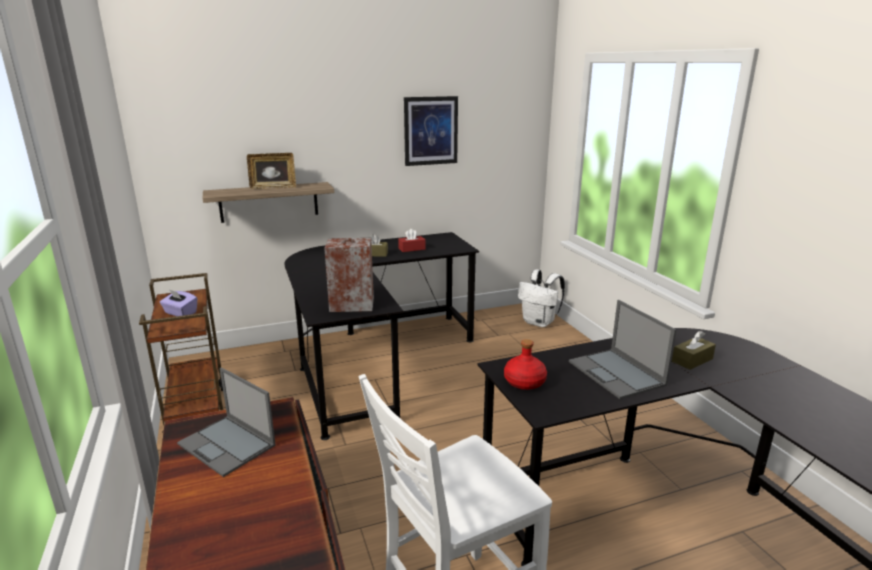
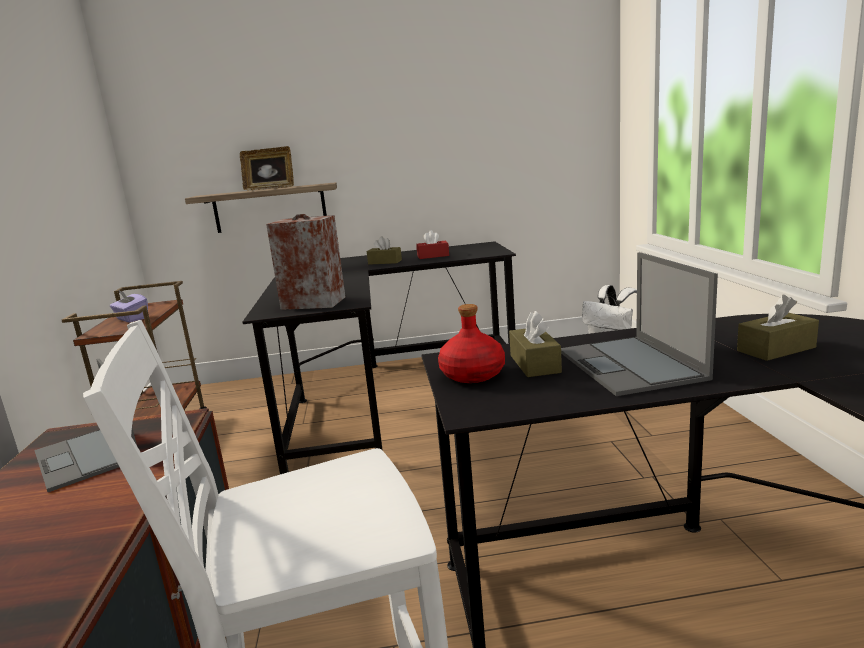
camera: 15 degrees right, 5 degrees down
(430, 131) = (459, 115): picture -> none
(558, 372) = (534, 364): none -> brown tissue box

